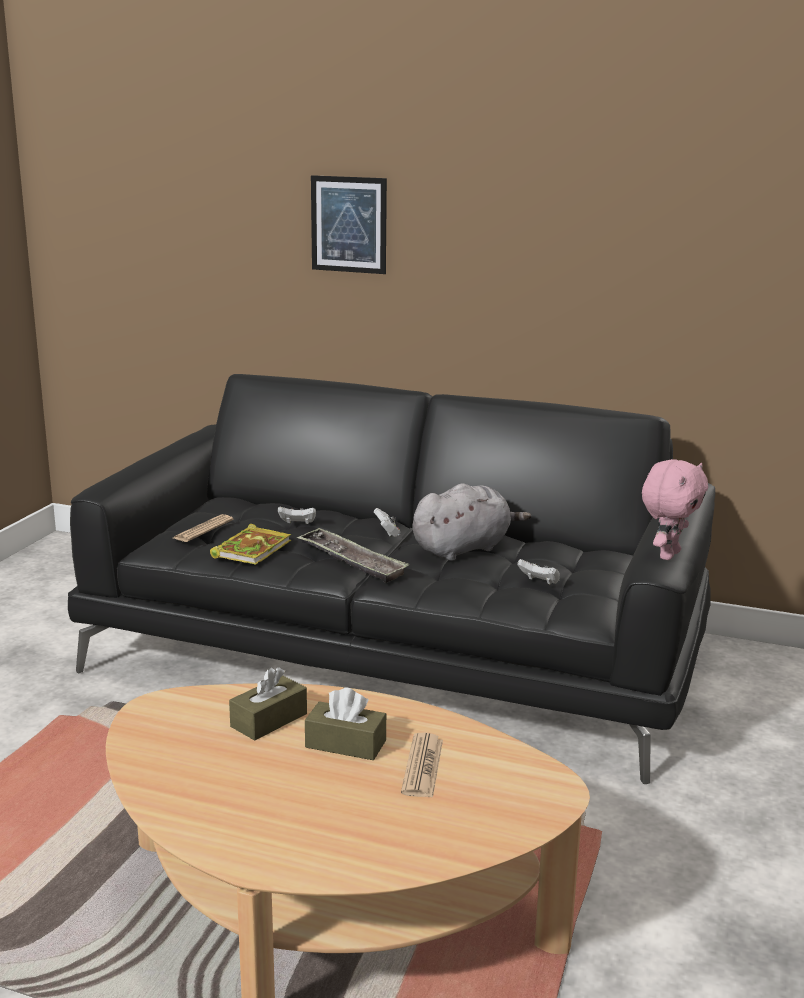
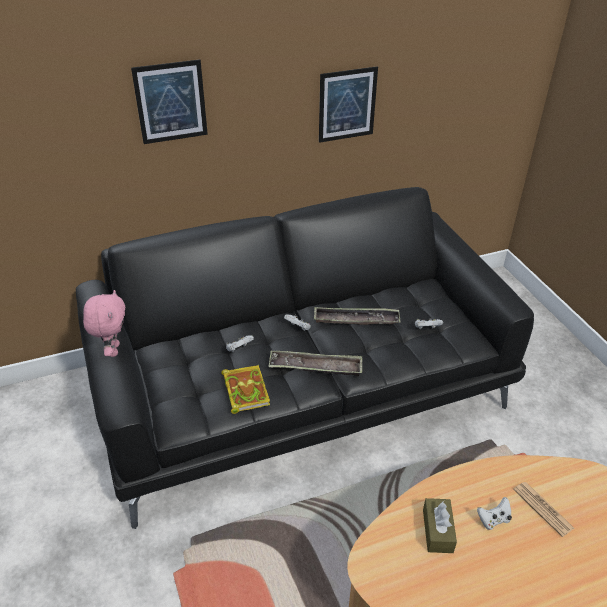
camera: 40 degrees left, 20 degrees up
(203, 529) = (189, 389): newspaper -> none
(345, 744) = (493, 519): brown tissue box -> white game controller
(464, 548) = (356, 320): grey plush toy -> tray
(575, 275) = (347, 104): none -> picture
(667, 555) = (505, 290): pink plush toy -> pink plush toy (113, 350)

